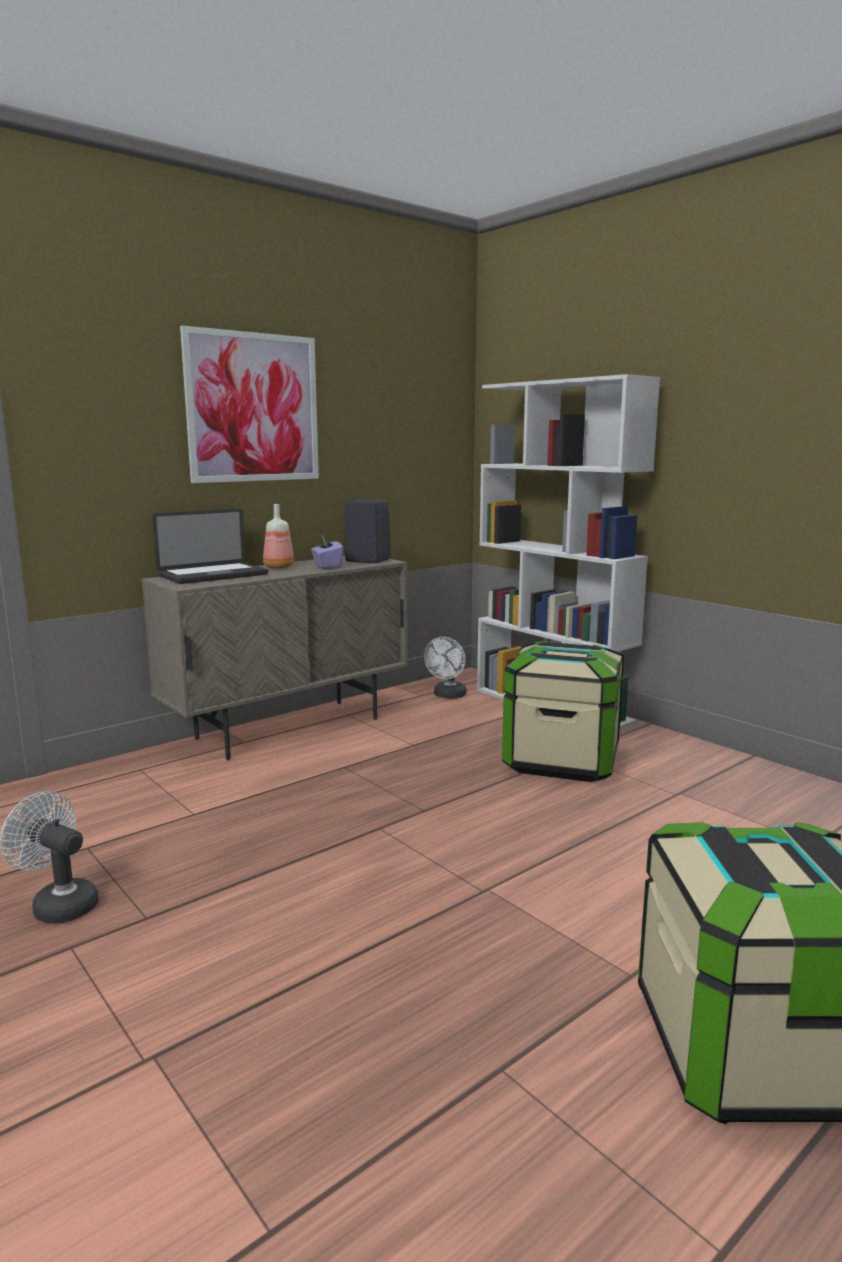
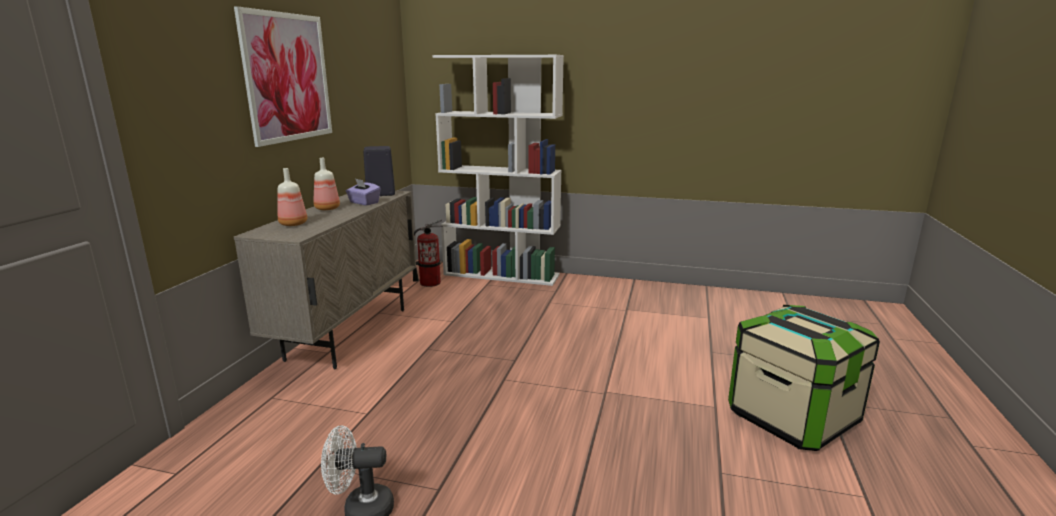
camera: 35 degrees left, 5 degrees up
(213, 575) = (293, 224): laptop -> bottle
(448, 696) = (429, 283): white fan -> fire extinguisher
(561, 760) = (549, 307): storage box -> none

